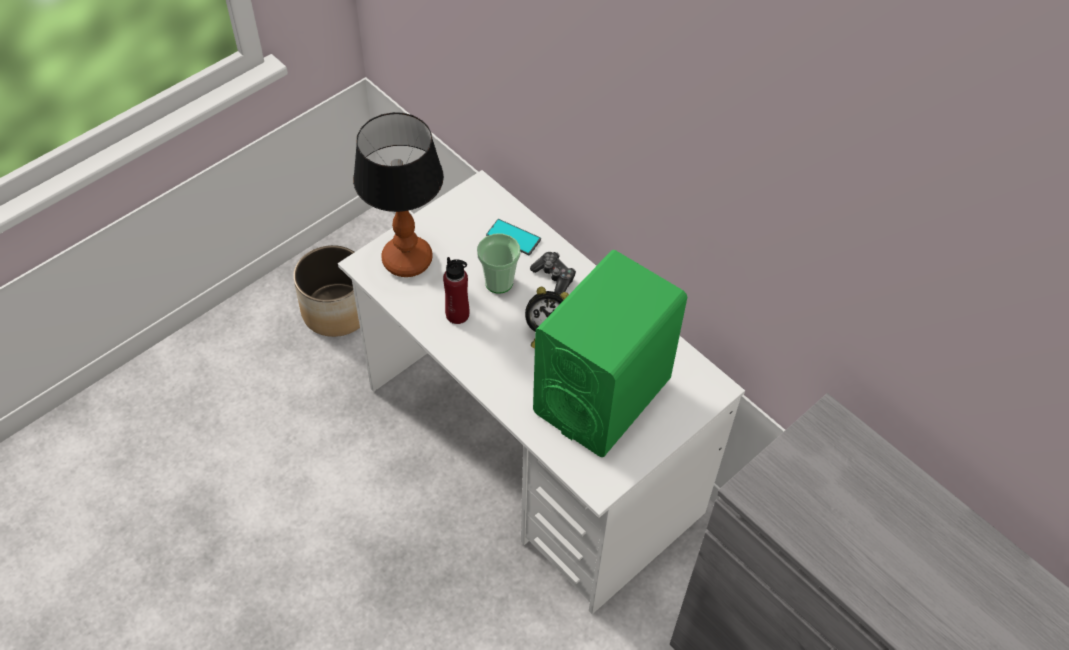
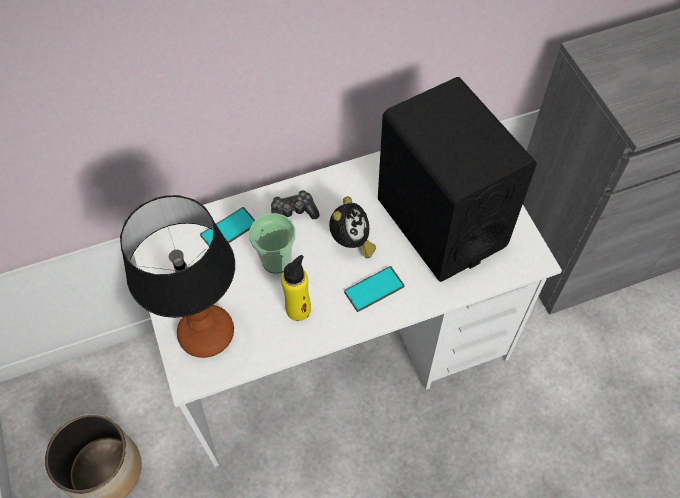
camera: 65 degrees left, 5 degrees up
(457, 314) = (298, 309): red bottle -> yellow bottle
(503, 363) = (374, 289): none -> phone
(602, 395) = (440, 223): green speaker -> black speaker

